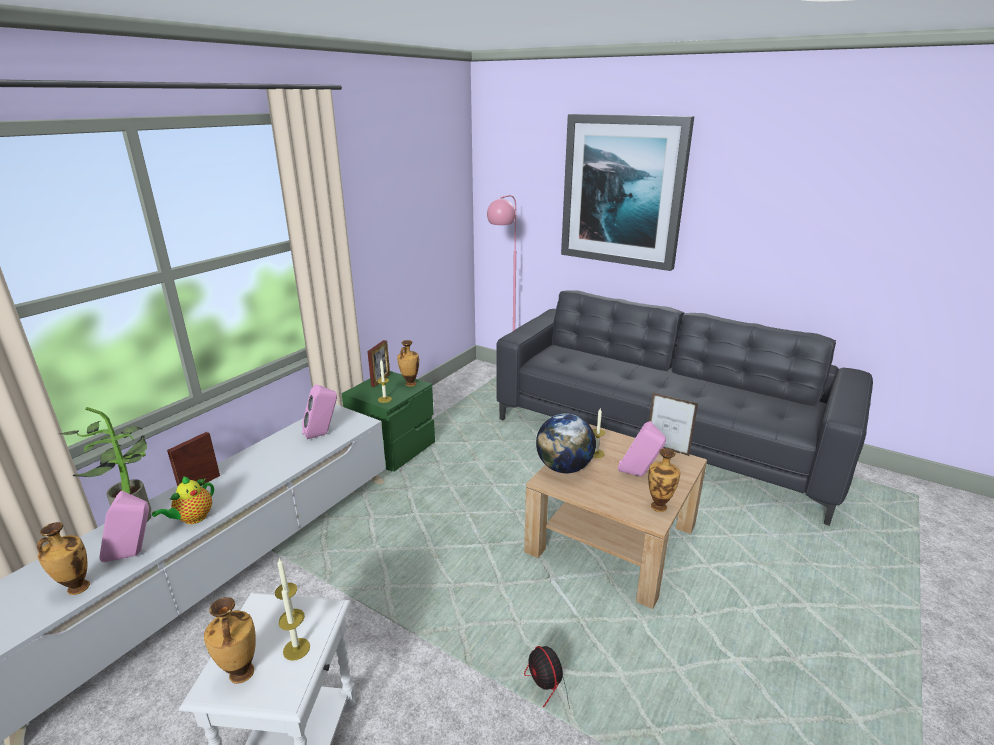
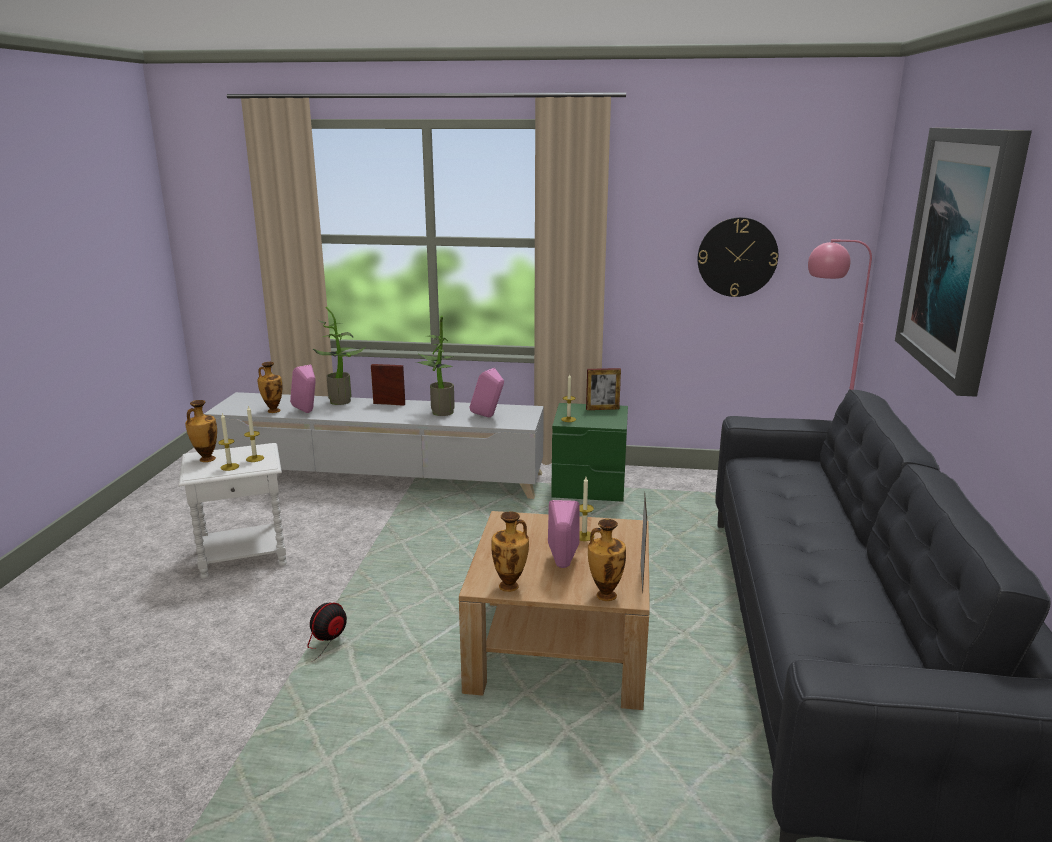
camera: 65 degrees right, 5 degrees down
(193, 519) = (351, 414): teapot -> none
(272, 458) = (439, 412): none -> potted plant
(410, 384) = (611, 421): vase -> vase (605, 595)
(414, 223) = (737, 257): none -> wall clock
(564, 468) = (536, 524): globe -> none

